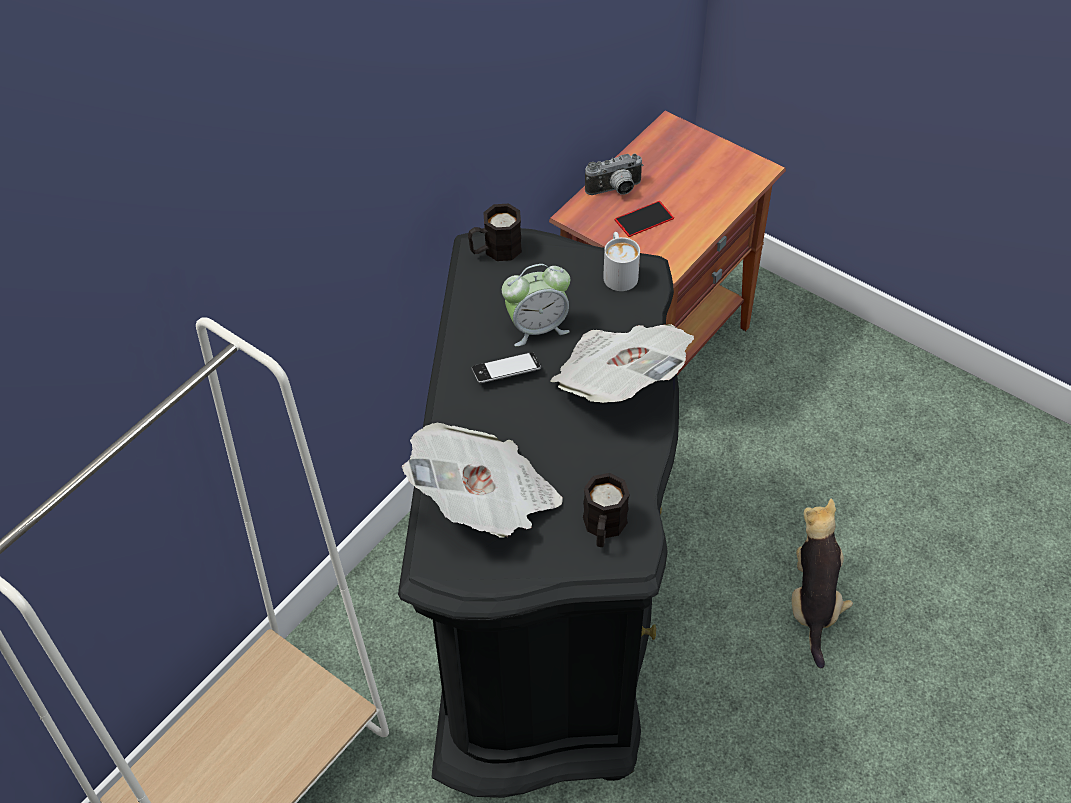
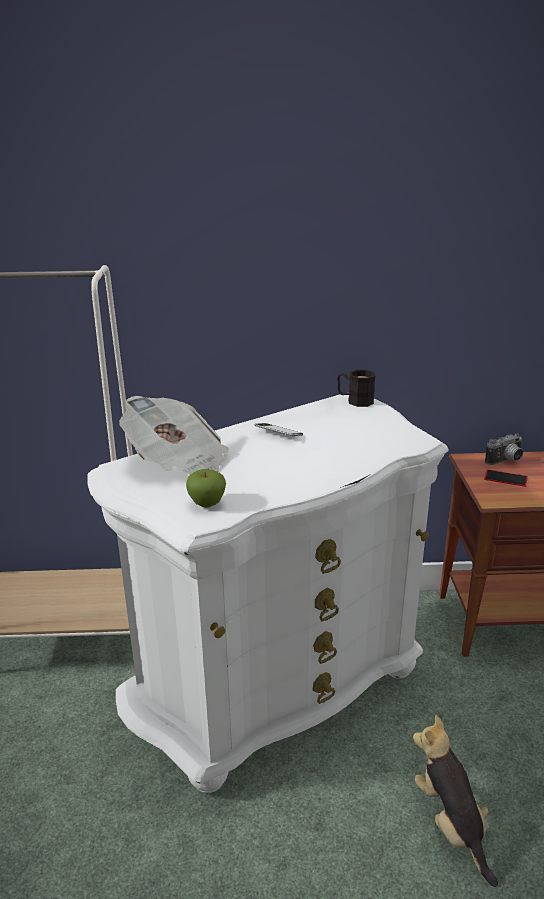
camera: 50 degrees right, 25 degrees down
(537, 327) = (323, 429): alarm clock -> none
(546, 618) = (279, 687): black dresser -> white dresser
(603, 528) = (207, 503): black mug -> apple
(615, 190) = (506, 461): camera -> camera turned 60 degrees counterclockwise
(619, 272) = (405, 434): white mug -> none
(619, 382) = (325, 465): newspaper -> none
(813, 602) = (451, 823): plush toy -> plush toy turned 75 degrees counterclockwise

